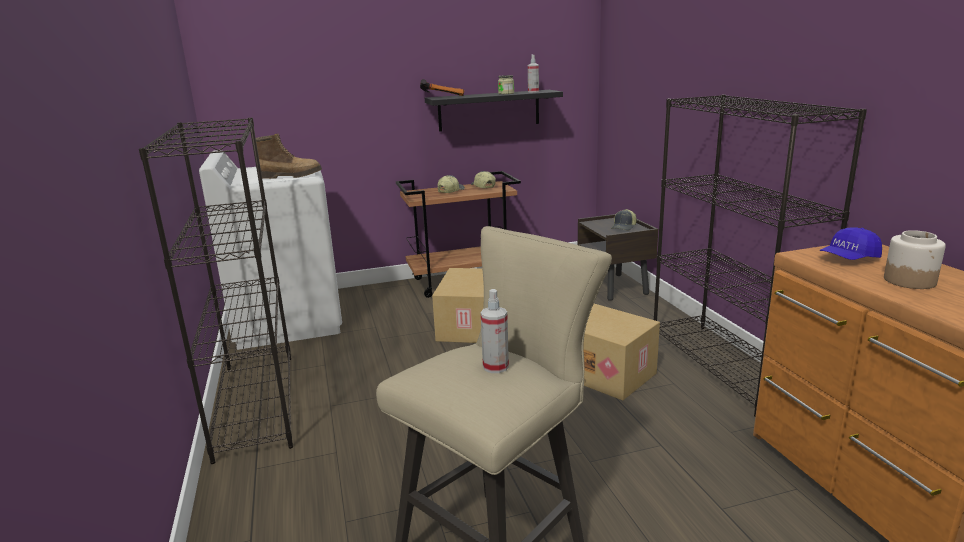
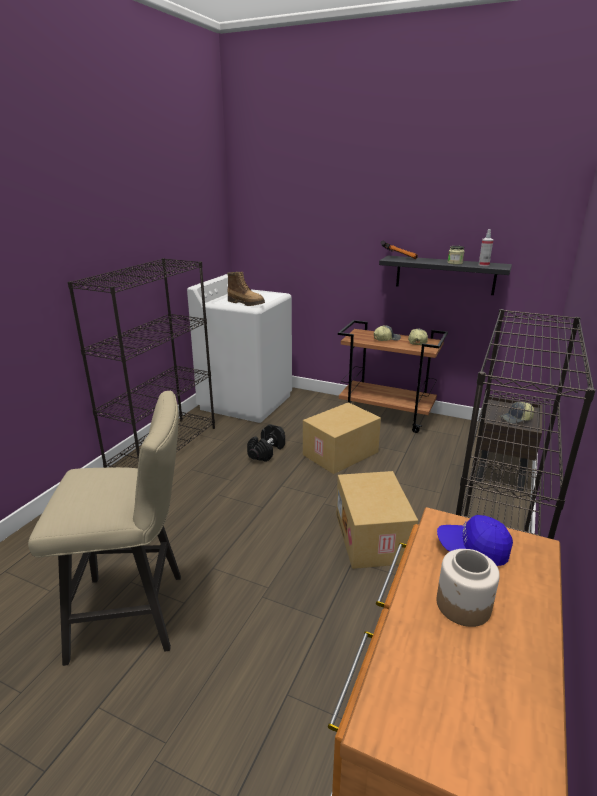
camera: 40 degrees right, 5 degrees up
(393, 354) = (267, 451): none -> black dumbbell
(495, 367) = (105, 491): spray bottle -> none

